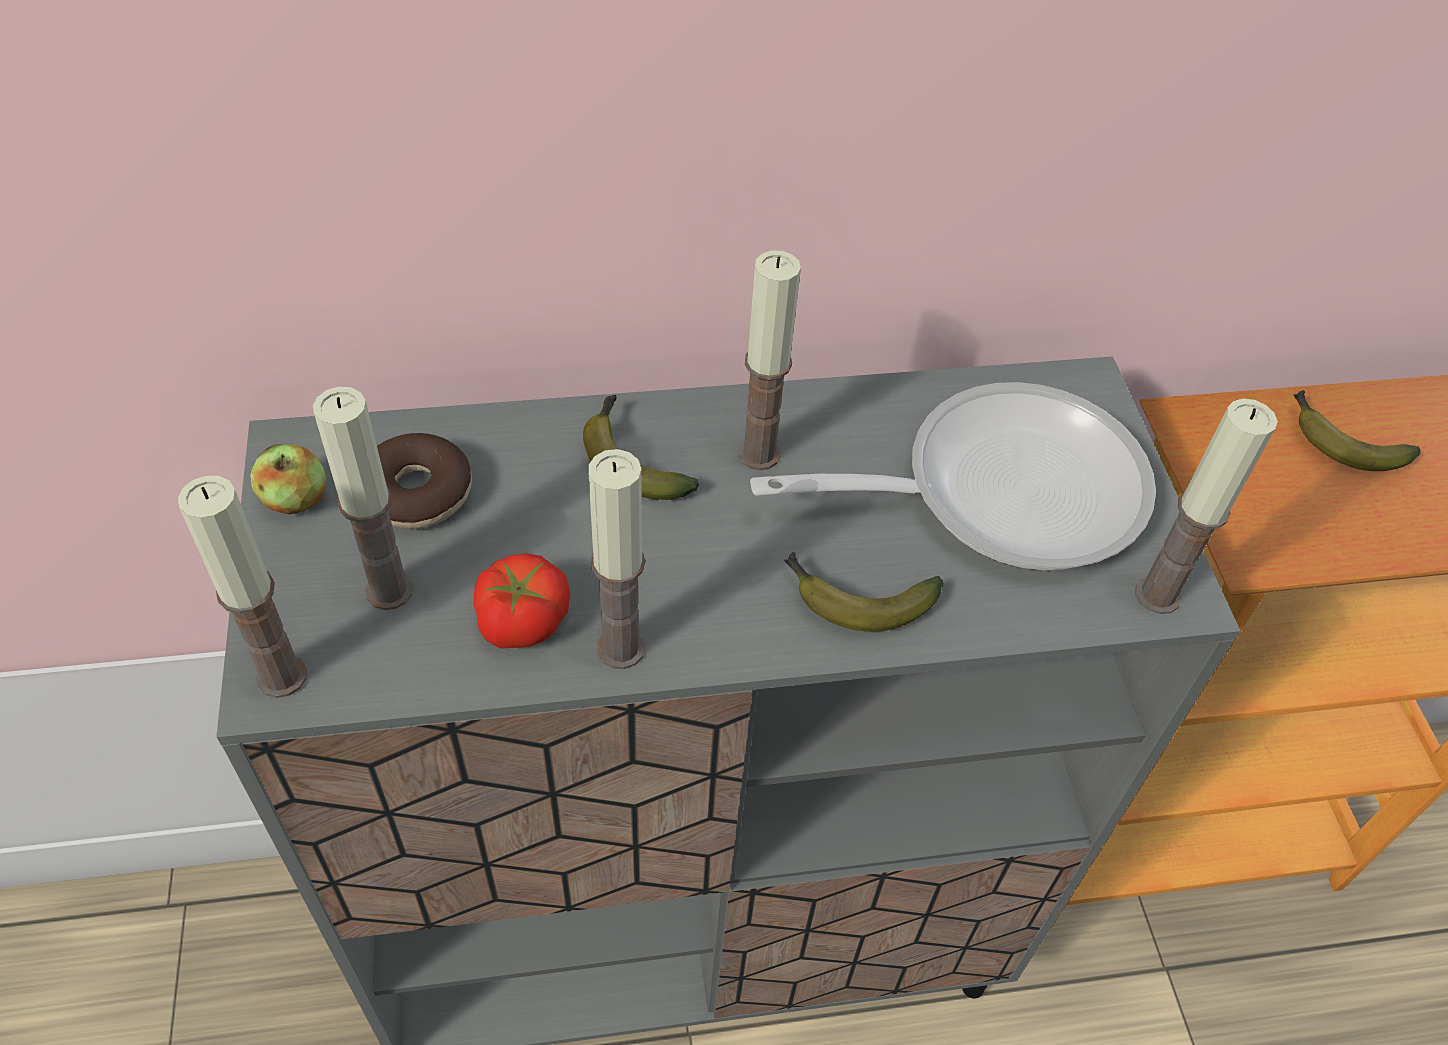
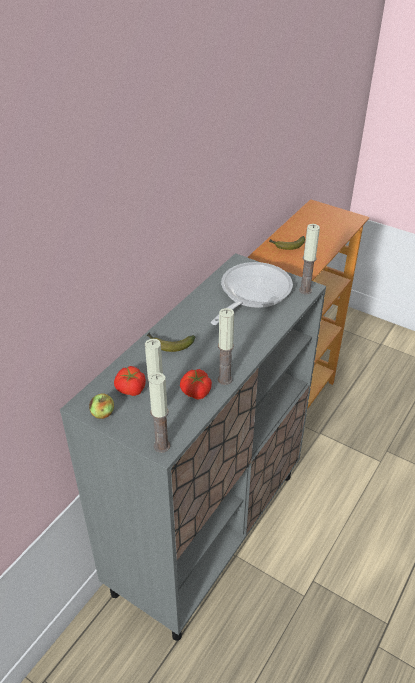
camera: 45 degrees left, 10 degrees down
(417, 493) = (130, 389): donut -> tomato
(758, 454) = (194, 323): candle -> none
(854, 600) = (255, 334): banana -> none

